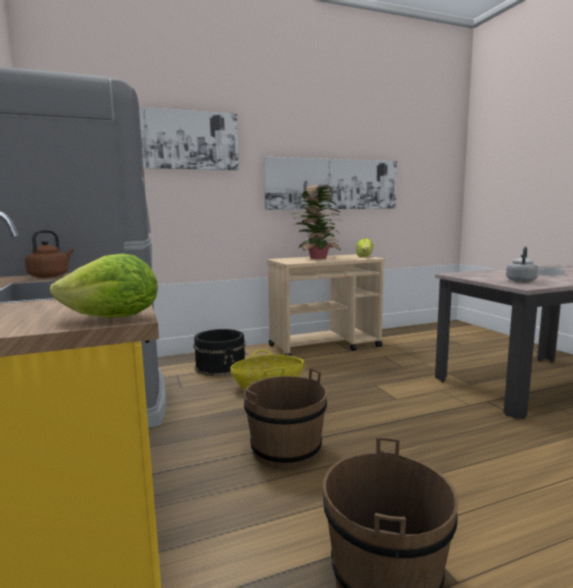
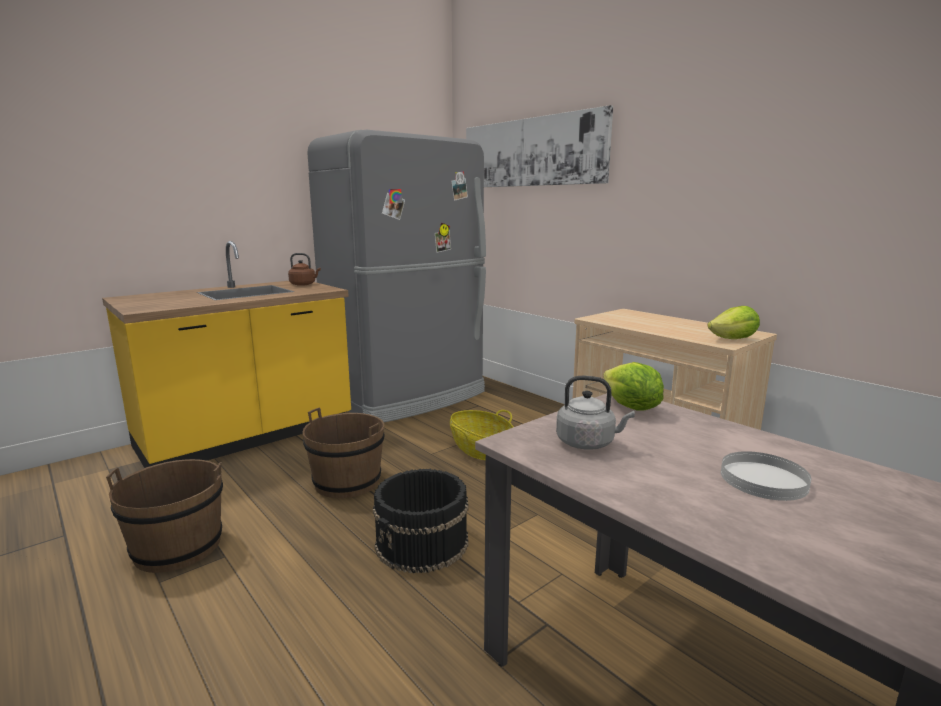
camera: 70 degrees right, 5 degrees up
(113, 318) = (137, 309): lettuce -> lettuce (630, 407)
(221, 366) = (517, 417): black bucket -> black bucket (422, 543)
(317, 258) = (662, 323): potted plant -> none
(333, 184) = (755, 200): picture -> none

